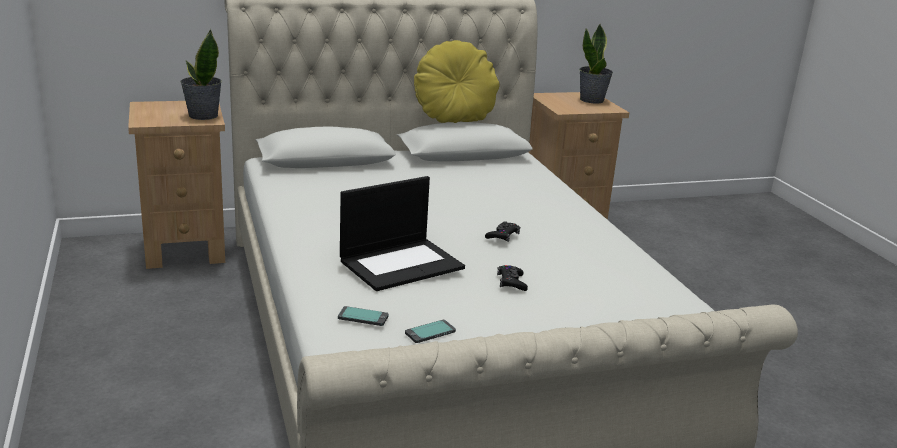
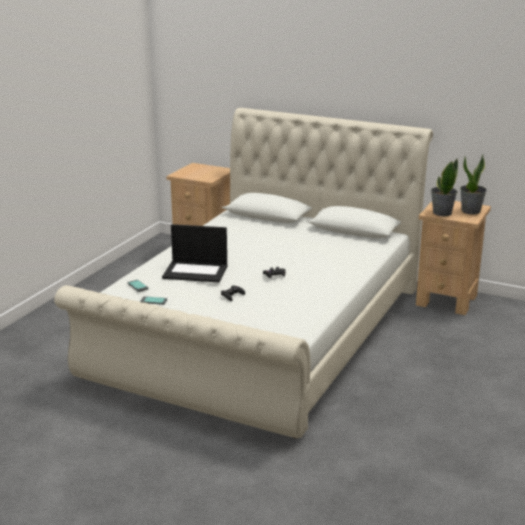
camera: 45 degrees right, 0 degrees up
(202, 115) = (210, 176): potted plant -> potted plant (441, 213)
(454, 120) = (356, 206): yellow pillow -> none

